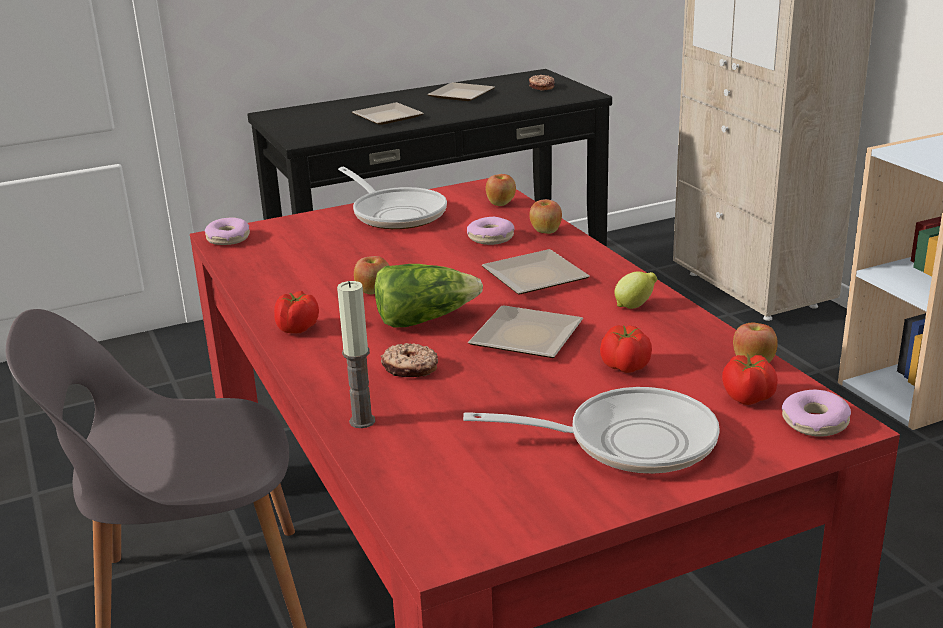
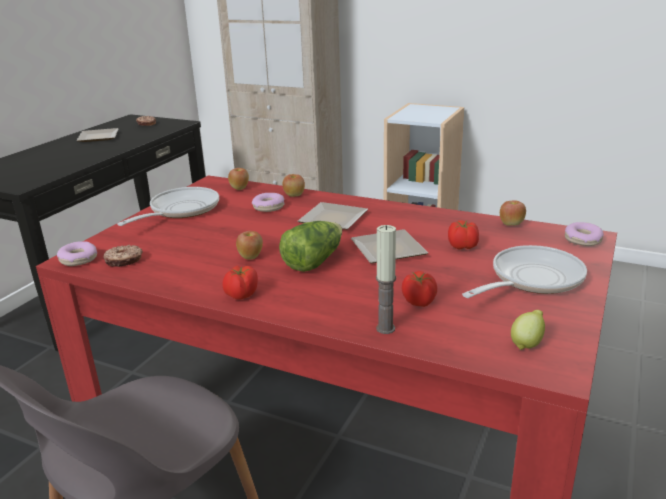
camera: 40 degrees left, 0 degrees up
(390, 117) = (68, 159): plate -> none
(396, 213) = (180, 210): frying pan -> frying pan turned 75 degrees counterclockwise
(410, 369) = (357, 290): donut -> donut (124, 261)
(635, 306) = (411, 217): lemon -> lemon (527, 343)
(748, 398) = (539, 240): tomato -> tomato (419, 302)

